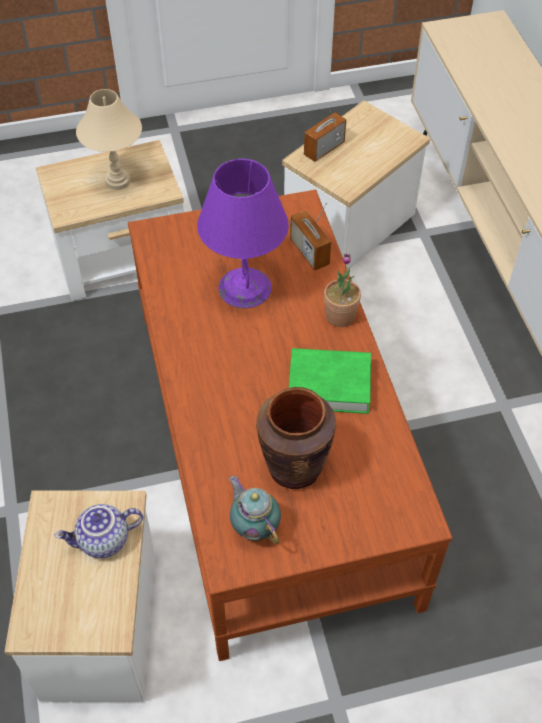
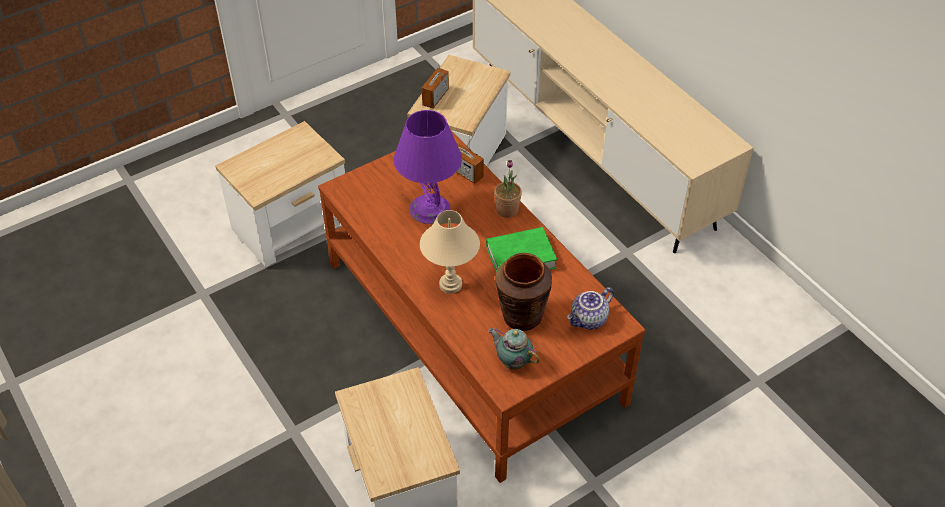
camera: 20 degrees left, 5 degrees down
(103, 541) = (405, 408): teapot -> teapot (589, 320)
(118, 181) = (287, 159): beige table lamp -> beige table lamp (450, 284)

